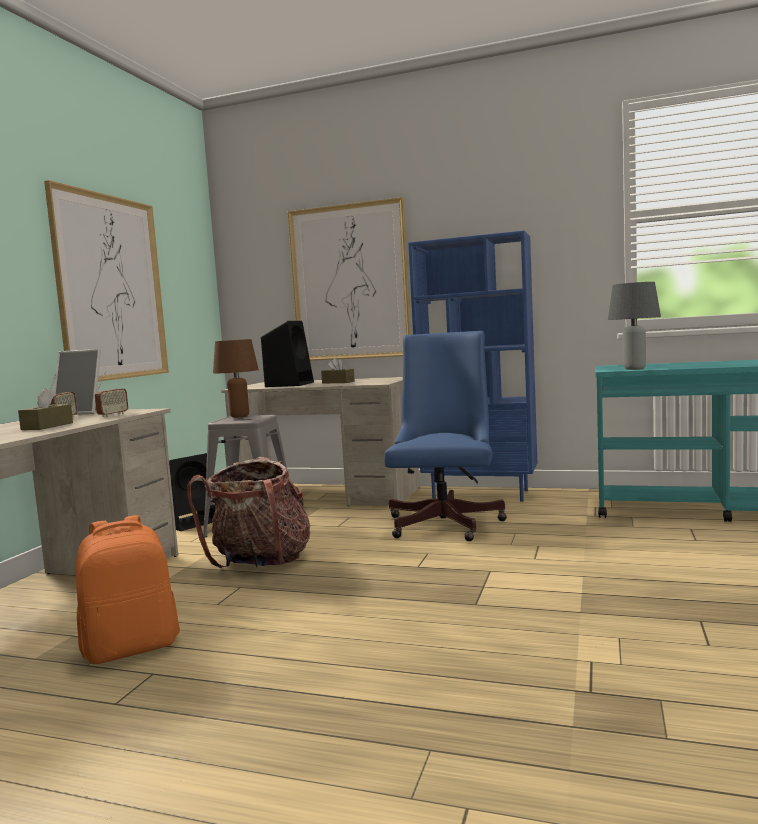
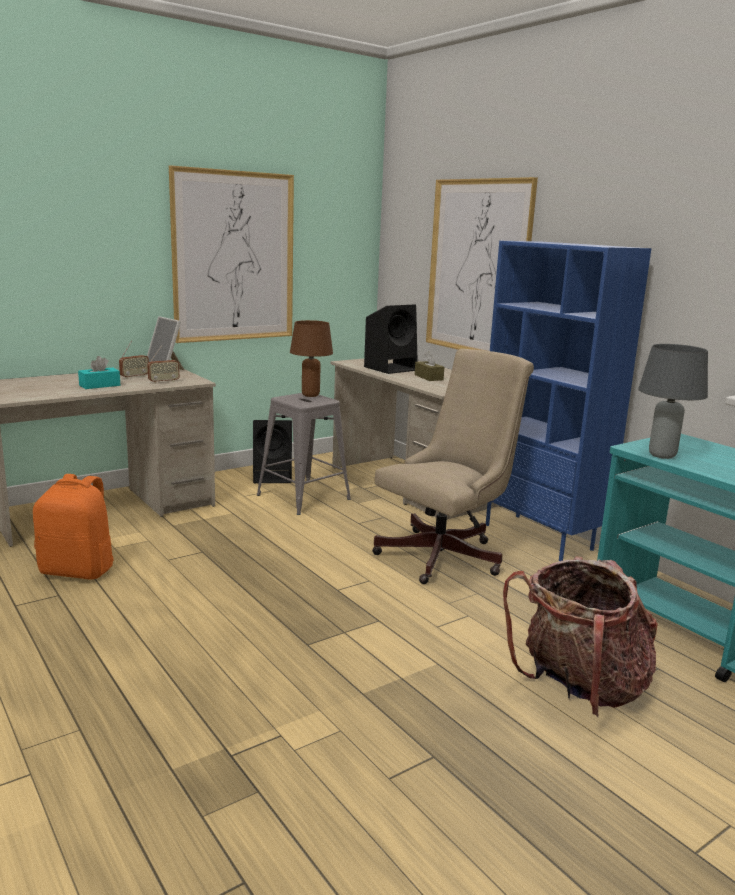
camera: 35 degrees right, 10 degrees up
(47, 426) = (99, 385): brown tissue box -> turquoise tissue box
(260, 562) = (250, 535): backpack -> backpack (579, 688)
(446, 521) = (447, 555): blue office chair -> beige office chair

